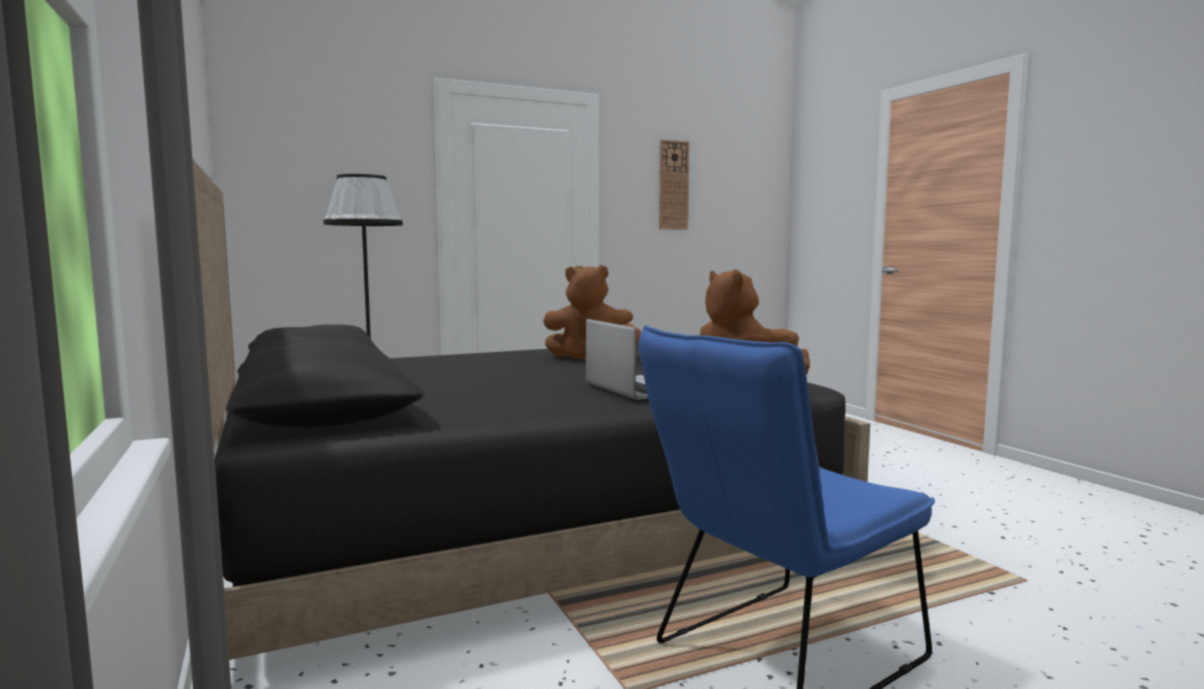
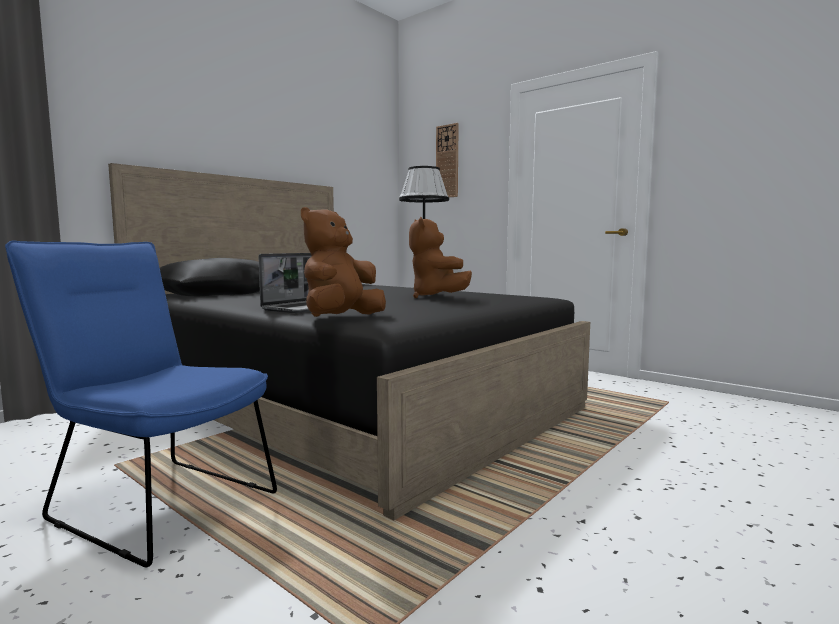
camera: 65 degrees right, 0 degrees up
(673, 185) = (756, 129): wall clock -> wall clock (447, 161)

